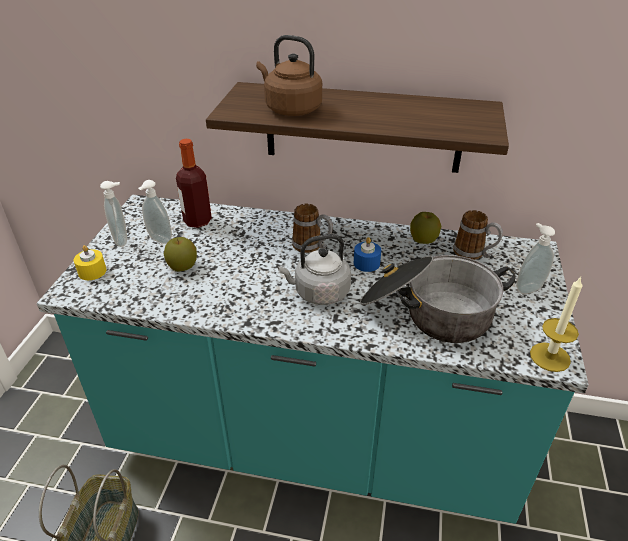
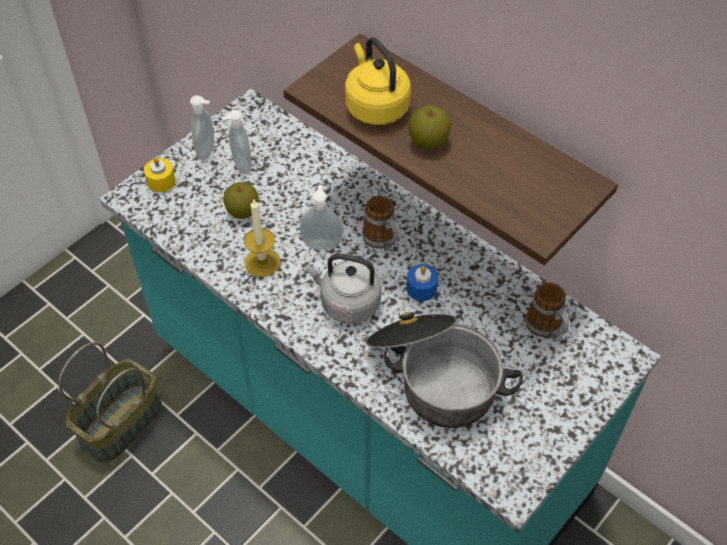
camera: 30 degrees right, 15 degrees up
(197, 221) = (292, 156): bottle -> none
(290, 109) = (375, 106): brown kettle -> yellow kettle
(423, 240) = (507, 285): apple -> apple (428, 142)
(527, 288) = (565, 398): soap dispenser -> soap dispenser (322, 243)
(550, 357) = (509, 482): candle -> candle (262, 262)

